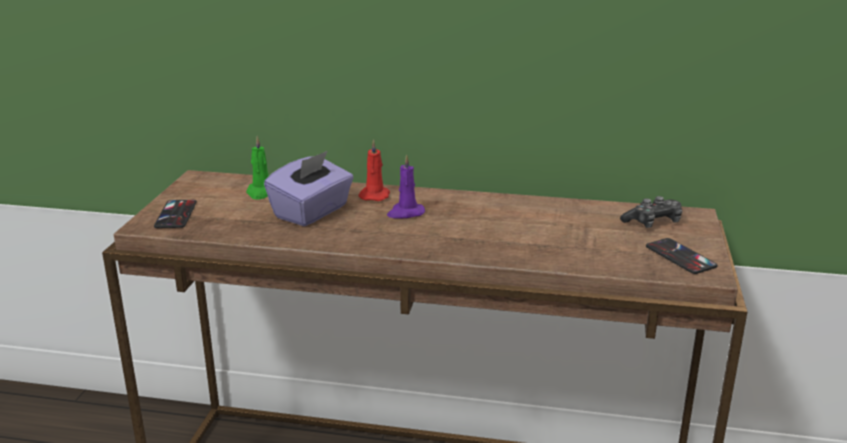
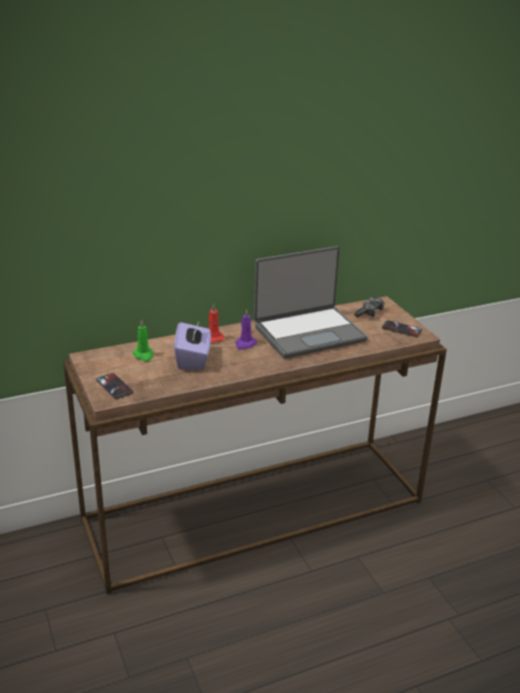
camera: 35 degrees left, 5 degrees up
(517, 223) = (308, 333): none -> laptop

